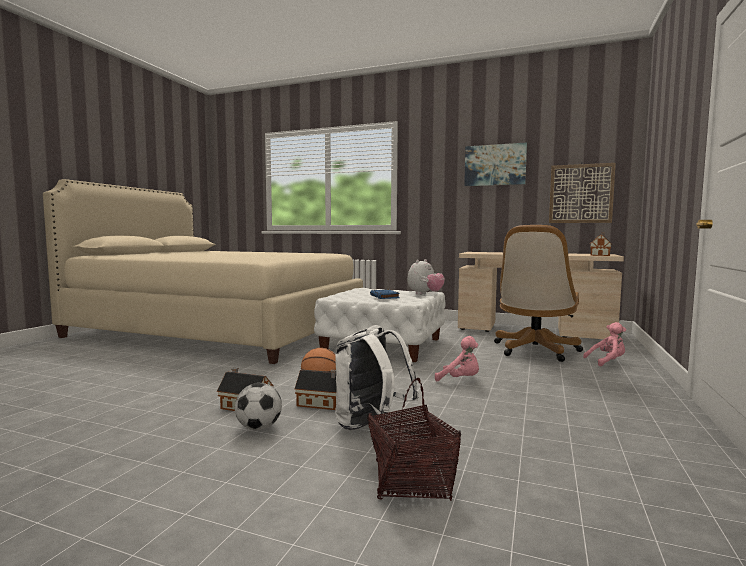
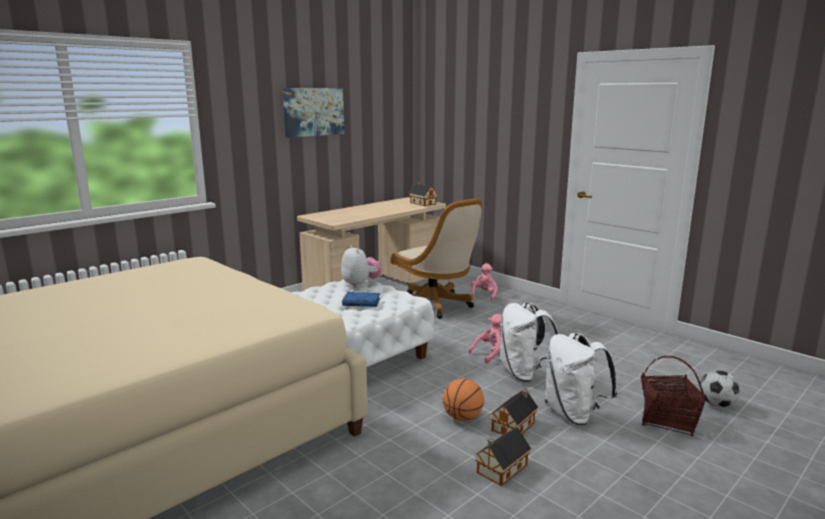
camera: 65 degrees left, 10 degrees up
(259, 428) = (562, 467): football -> football (716, 405)
(436, 397) = (524, 374): none -> white backpack
(581, 192) = (384, 141): picture -> none

